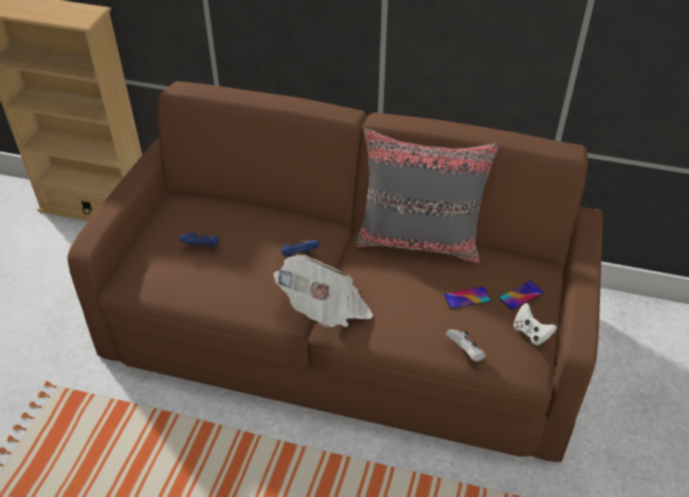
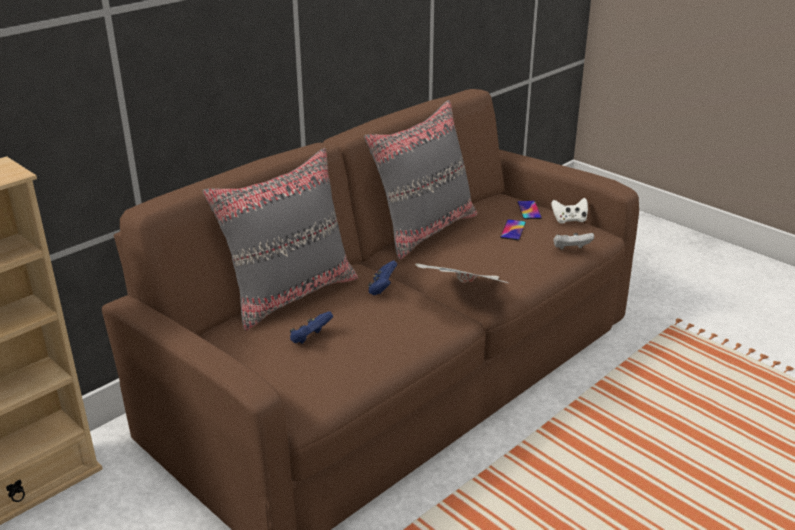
camera: 60 degrees left, 15 degrees down
(258, 210) = (290, 294): none -> grey pillow

